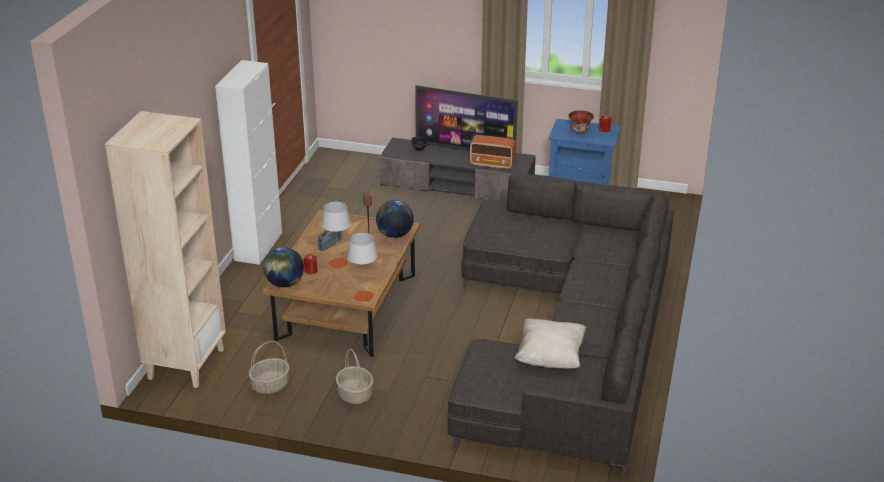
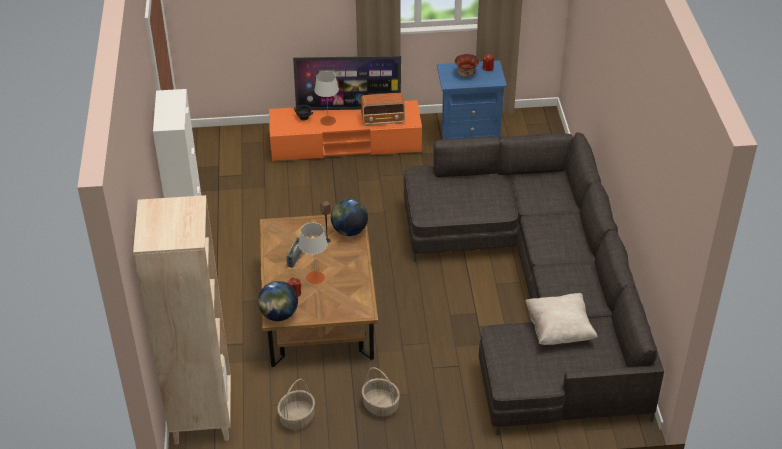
camera: 20 degrees left, 10 degrees up
(364, 296) = (361, 309): grey table lamp -> grey table lamp (328, 121)
(457, 185) = (345, 144): grey tv stand -> orange tv stand

